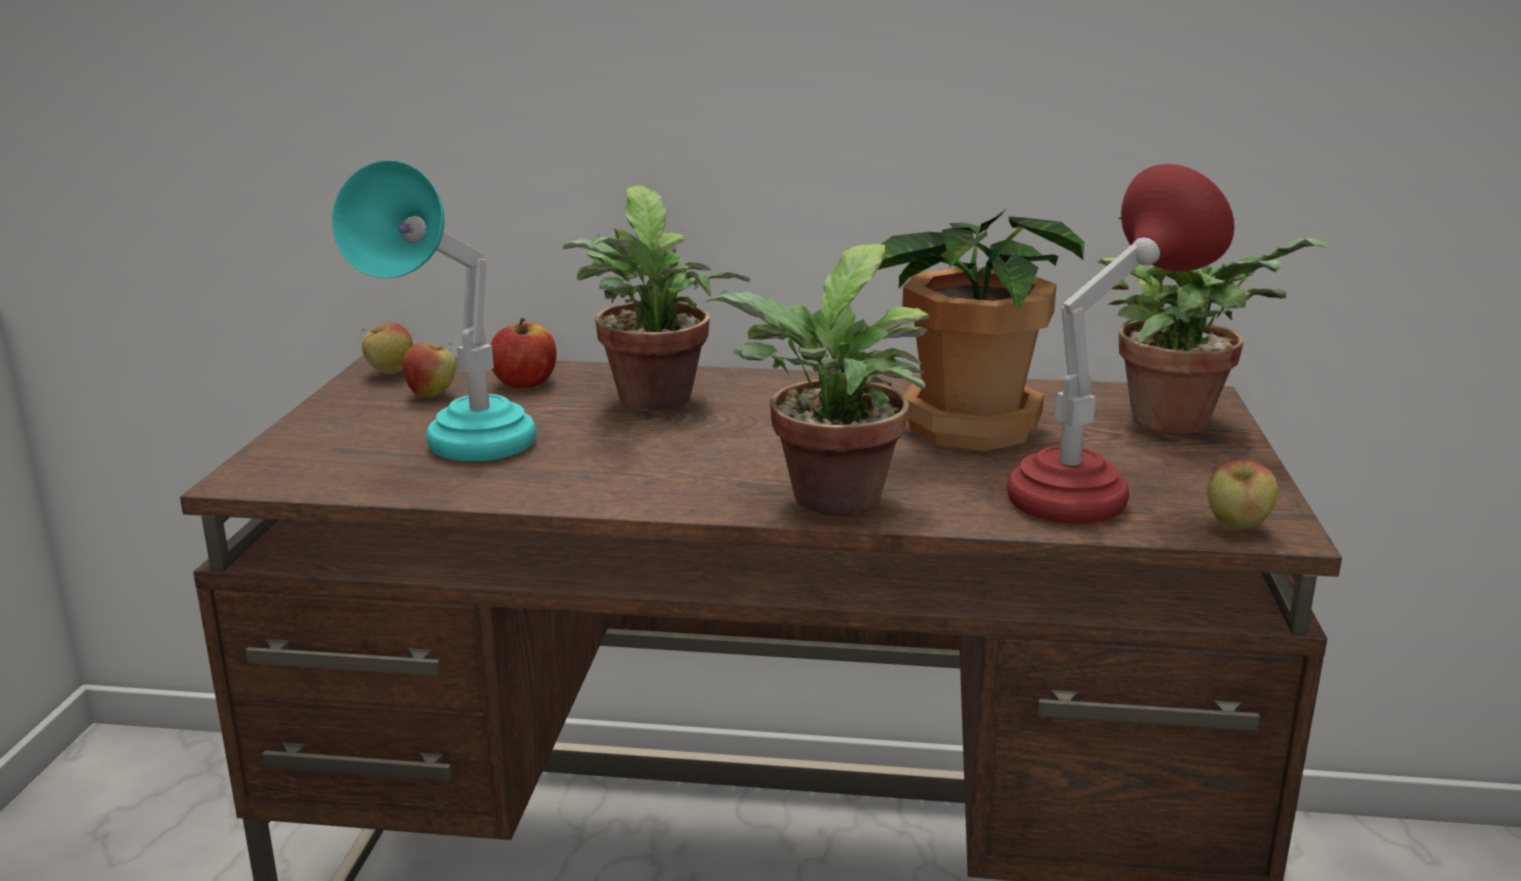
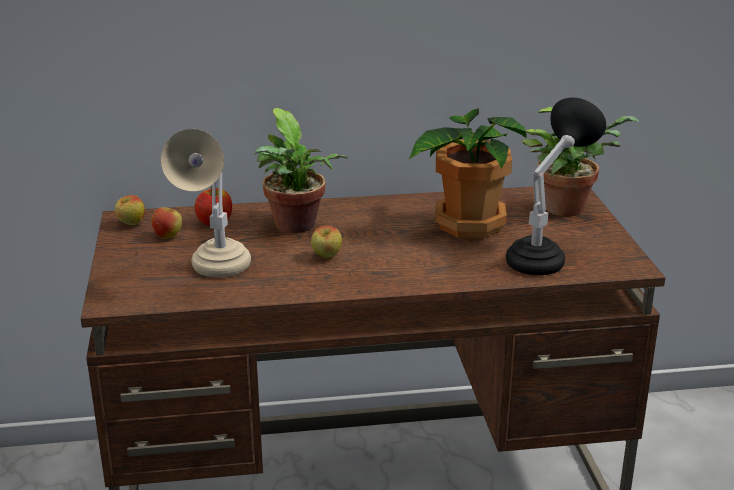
camera: 15 degrees left, 5 degrees up
(461, 454) = (216, 273): turquoise table lamp -> beige table lamp
(829, 503) = (423, 278): potted plant -> none
(1092, 493) = (545, 256): red table lamp -> black table lamp
(1237, 527) = (616, 267): apple -> apple (326, 257)

